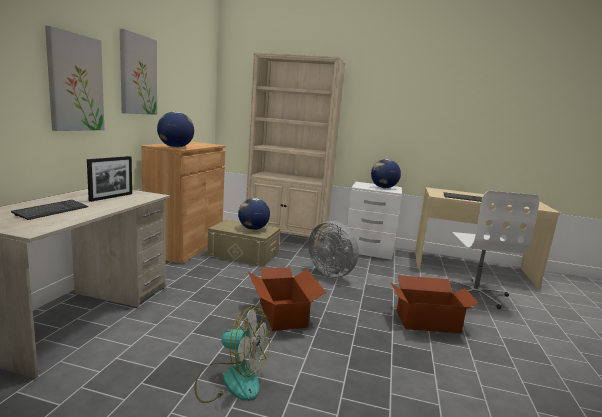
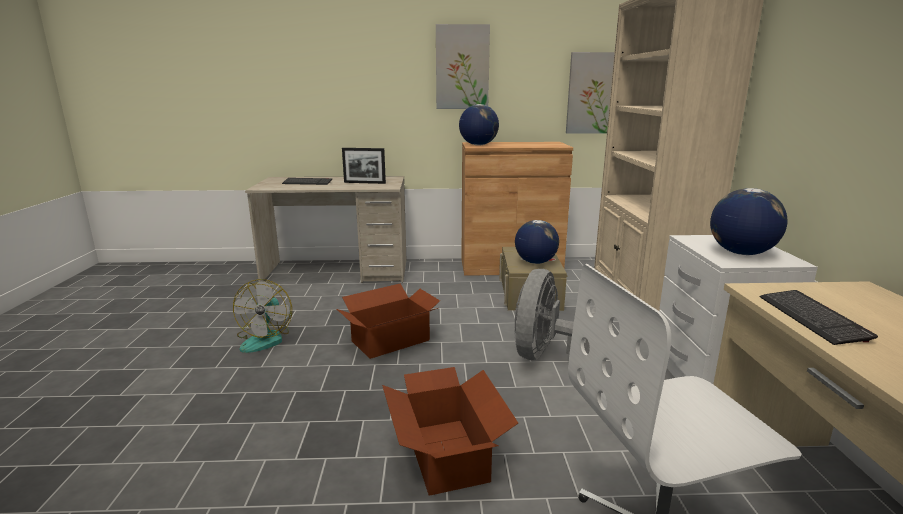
camera: 75 degrees right, 5 degrees up
(75, 83) = (380, 84): picture -> picture (593, 93)

